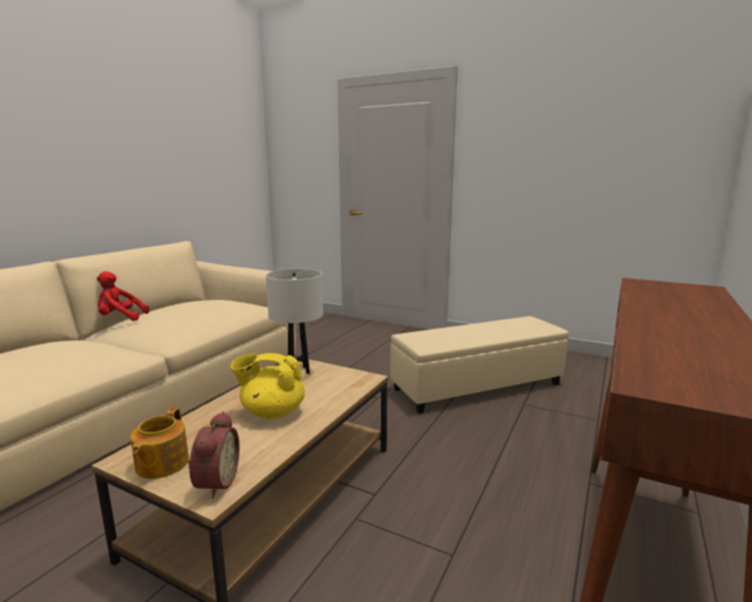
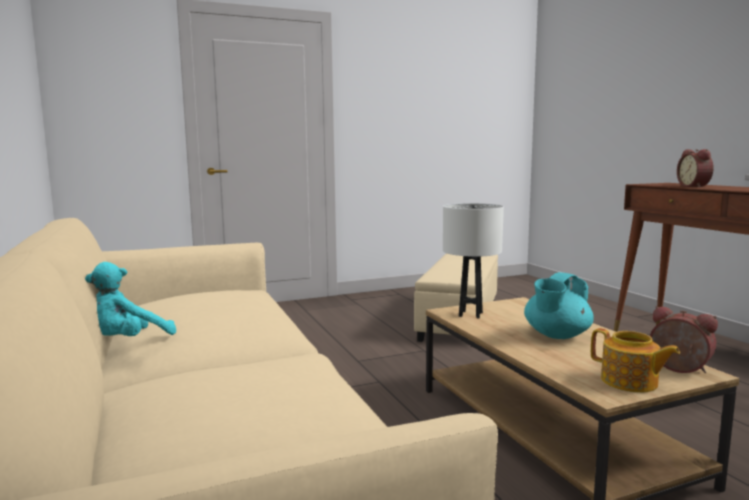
camera: 50 degrees left, 5 degrees down
(120, 318) = (127, 342): red plush toy -> turquoise plush toy
(272, 412) = (556, 335): yellow teapot -> turquoise teapot
(655, 301) = (695, 186): none -> alarm clock

